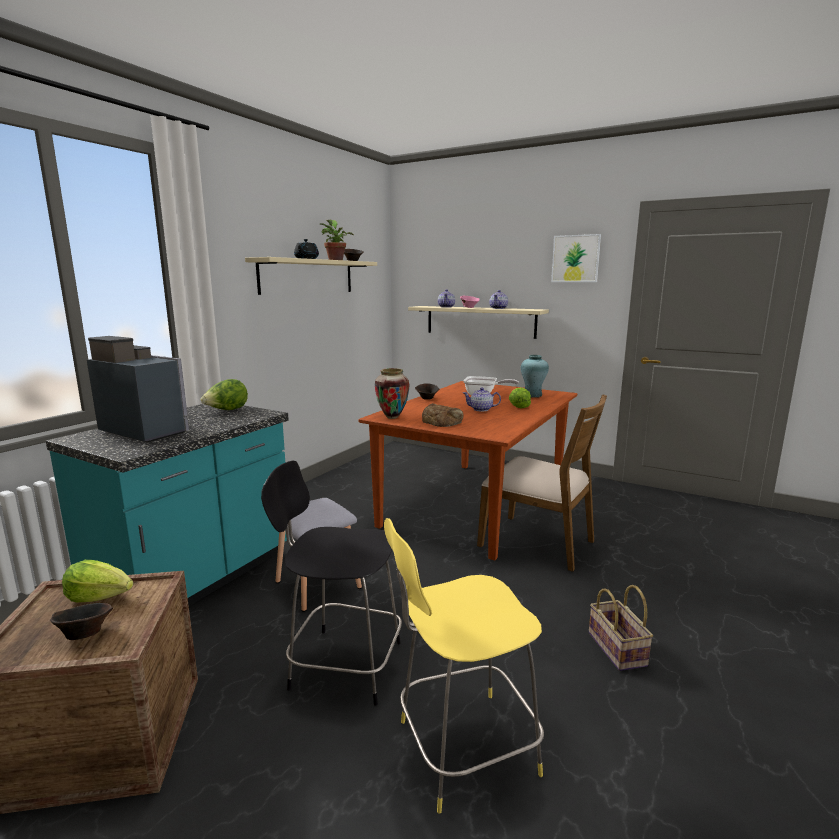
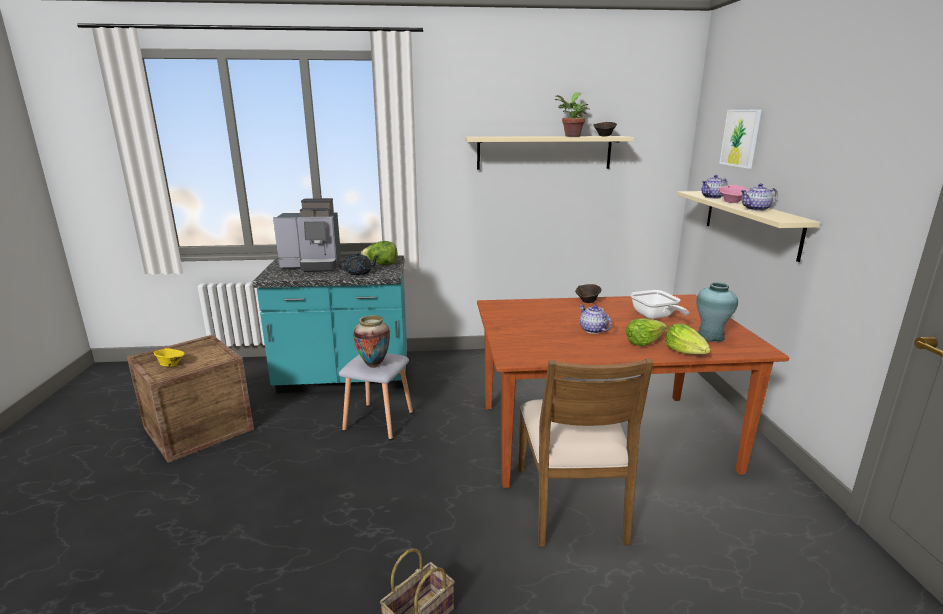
camera: 55 degrees right, 5 degrees up
(84, 634) = (171, 365): brown bowl -> yellow bowl
(100, 597) = (206, 352): lettuce -> lettuce (685, 352)
(147, 431) = (313, 266): coffee machine -> coffee machine turned 90 degrees clockwise
(307, 259) = (531, 136): black teapot -> black teapot (359, 273)
(342, 664) = (297, 471): black stool -> none
(392, 417) = (500, 308): vase -> vase (374, 365)
(442, 421) = (520, 327): bread -> none
(462, 748) = (238, 560): yellow stool -> none
(575, 258) = (867, 146): picture -> picture (740, 138)

